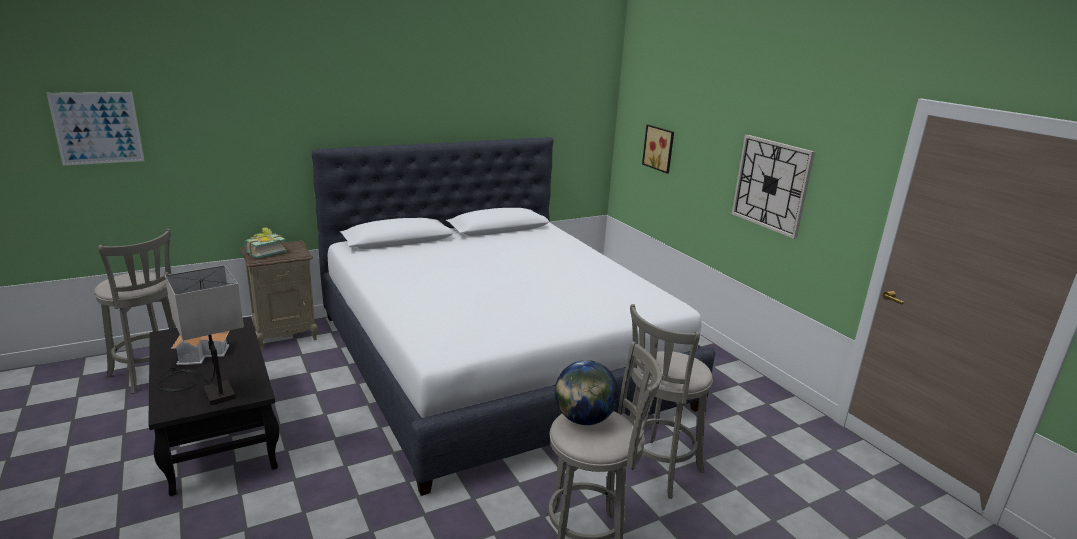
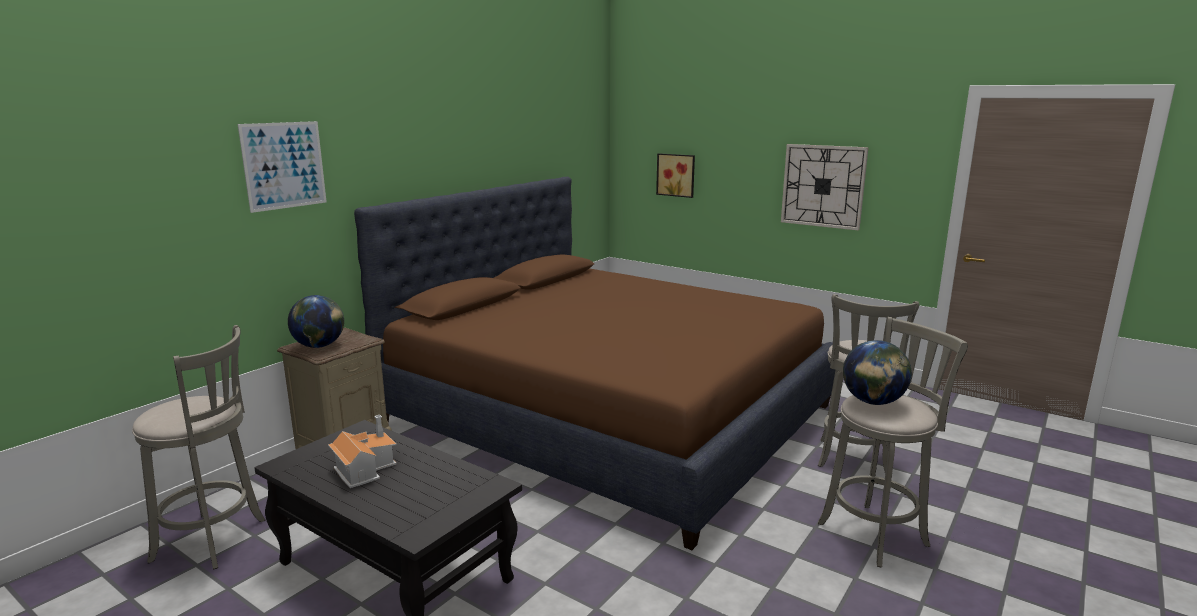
camera: 25 degrees left, 5 degrees down
(97, 128) = (91, 202): picture -> picture (284, 165)
(203, 387) = (422, 499): table lamp -> none
(264, 252) = (319, 346): book -> globe
(495, 359) = (608, 414): white bed -> brown bed

